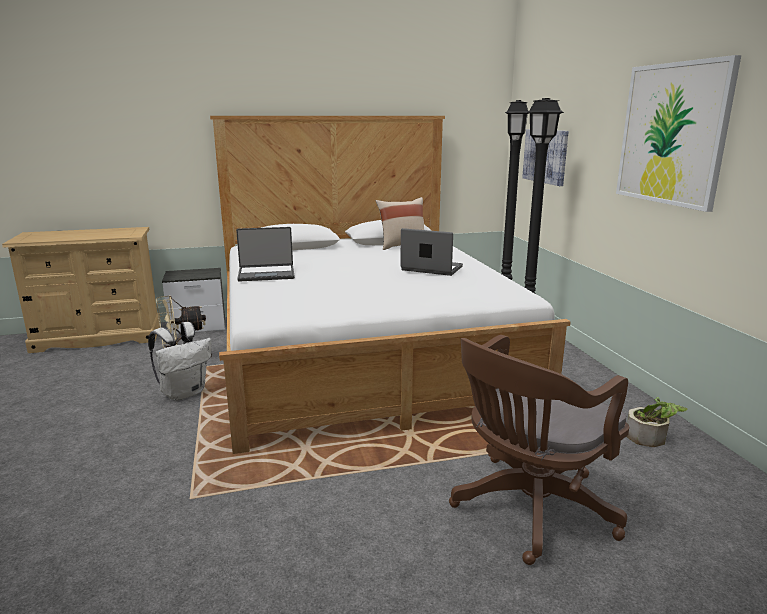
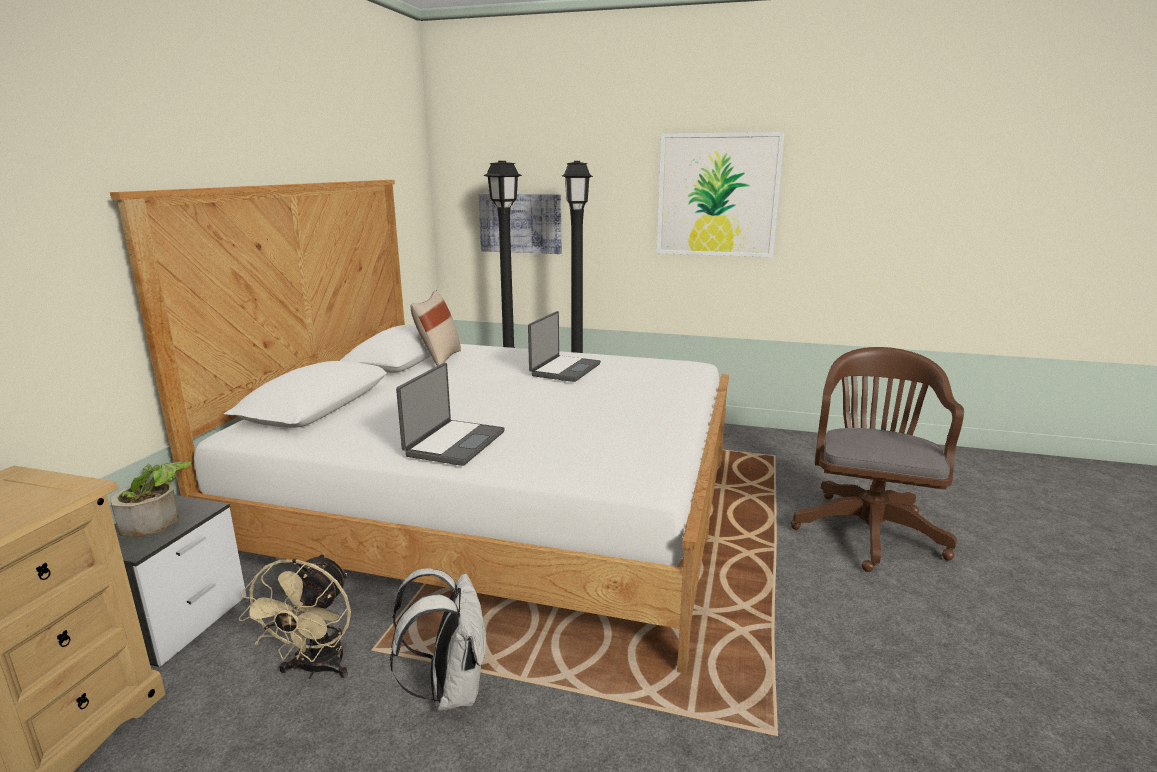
camera: 60 degrees left, 0 degrees up
(431, 269) = (564, 369): laptop -> laptop turned 150 degrees clockwise
(528, 510) = (868, 528): brown office chair -> brown office chair turned 150 degrees counterclockwise
(651, 437) = (787, 447): potted plant -> potted plant (158, 520)

